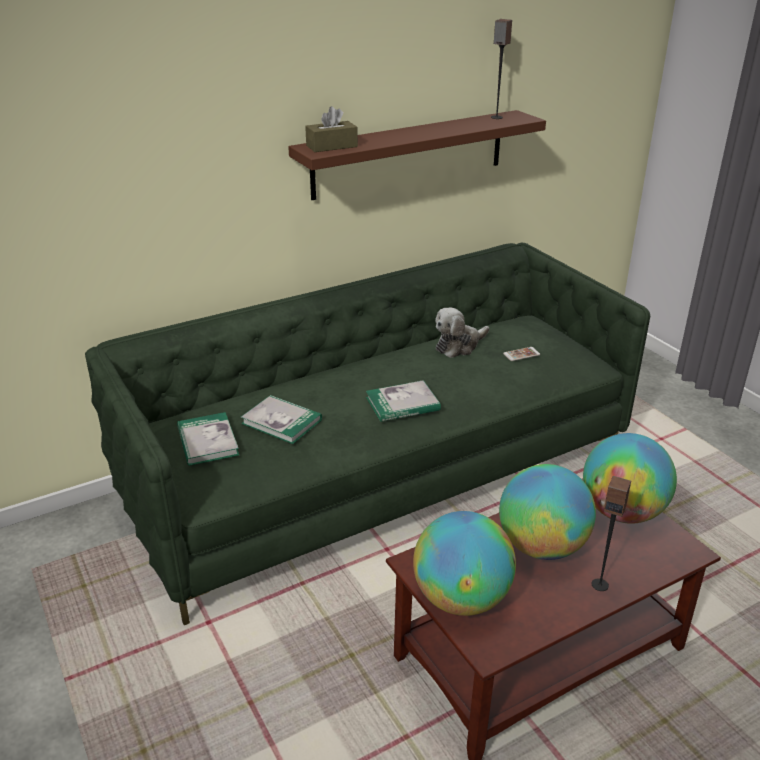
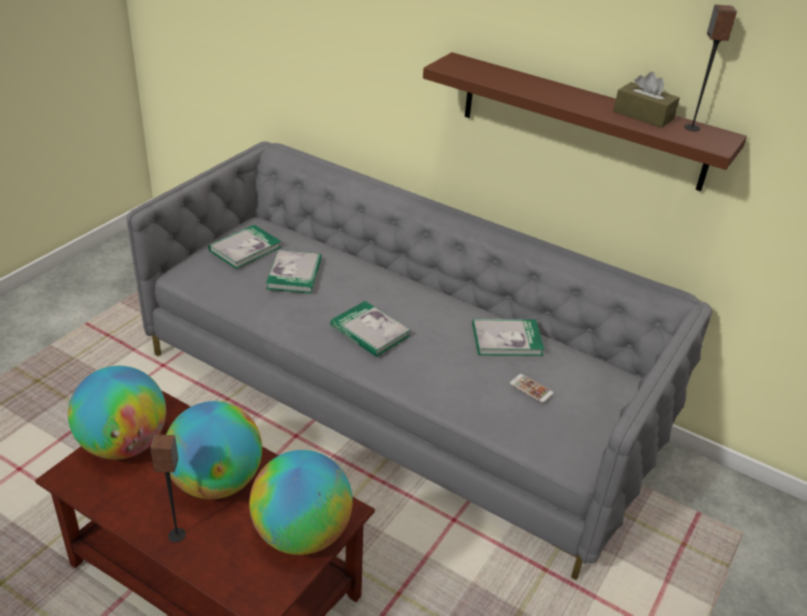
camera: 60 degrees right, 5 degrees up
(331, 146) = (471, 68): brown tissue box -> brown tissue box (643, 115)
(380, 475) = (397, 400): green sofa -> grey sofa
(459, 345) = (507, 339): plush toy -> book

